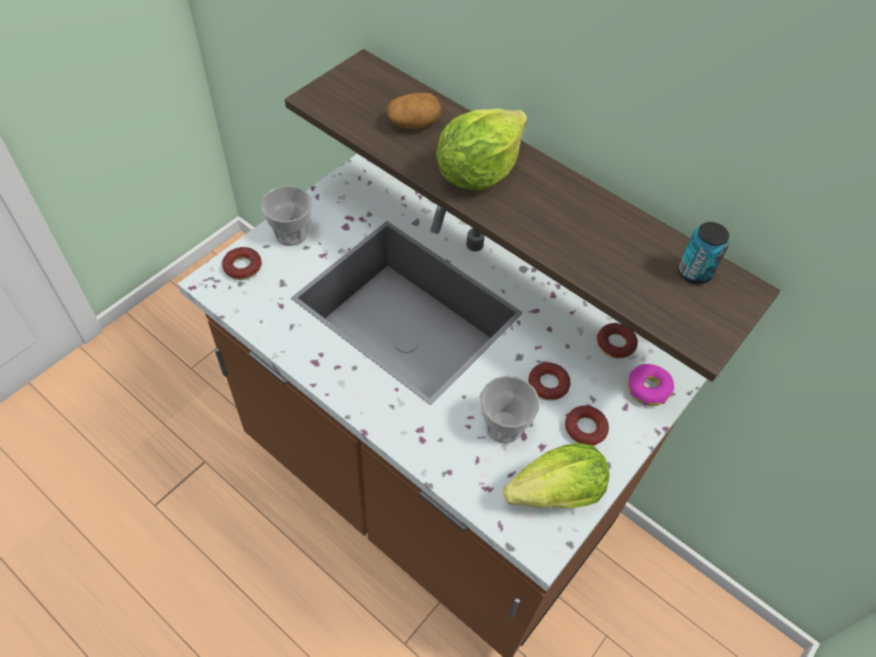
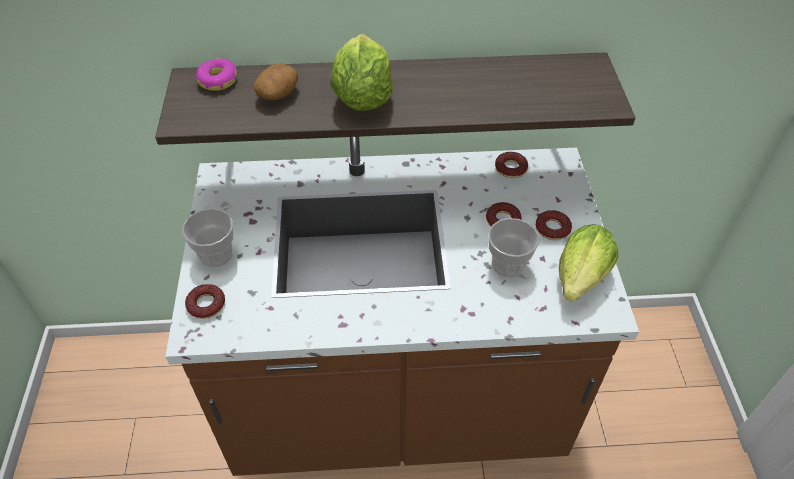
camera: 40 degrees left, 5 degrees down
(647, 389) = (557, 180): donut -> donut (217, 80)
(694, 273) = (557, 72): can -> none

